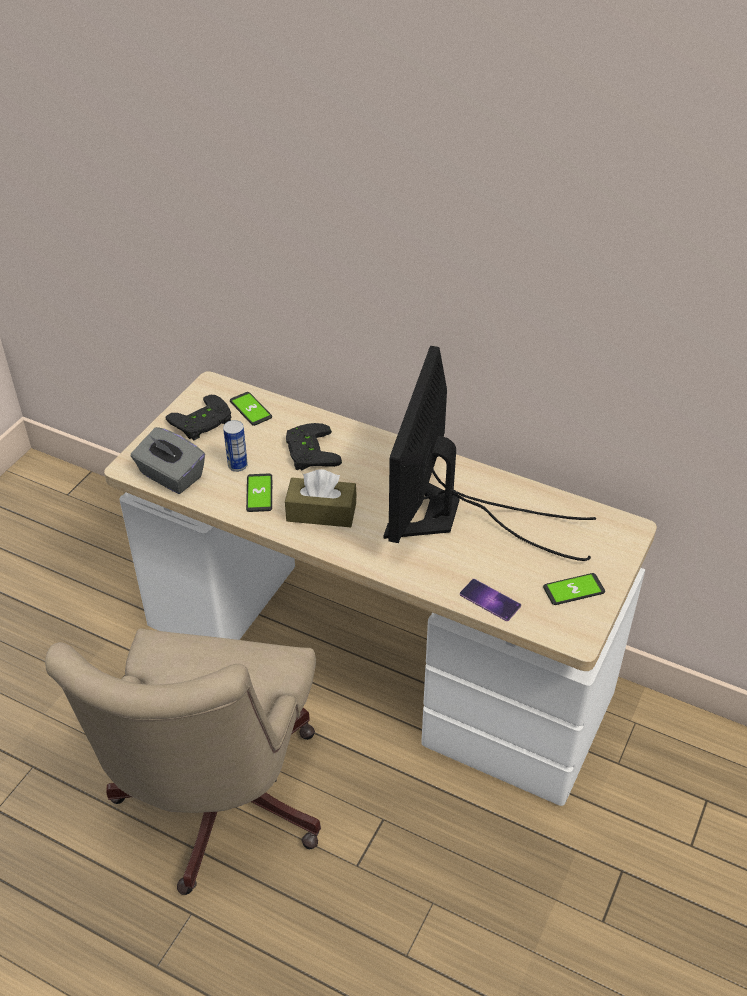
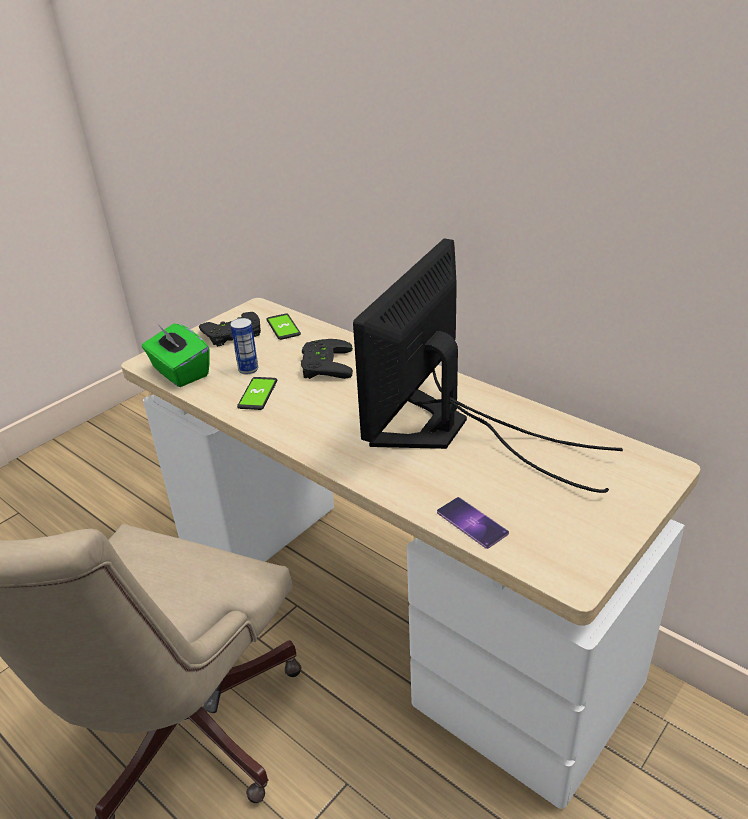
camera: 15 degrees right, 10 degrees down
(170, 476) = (180, 372): grey tissue box -> green tissue box
(321, 512) = (313, 416): brown tissue box -> none
(573, 590) = (580, 524): phone -> none

